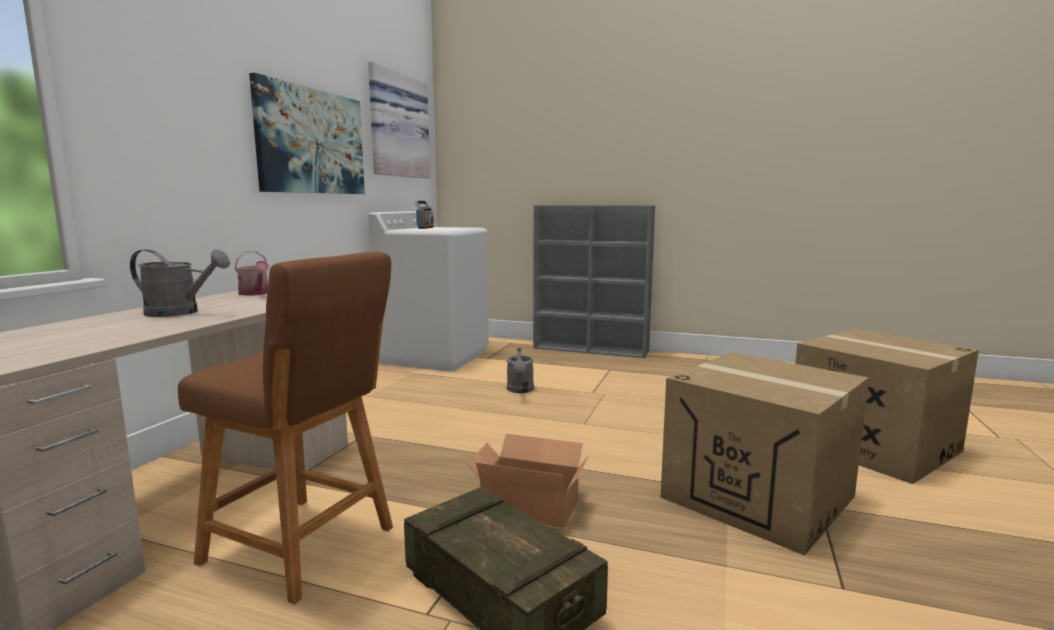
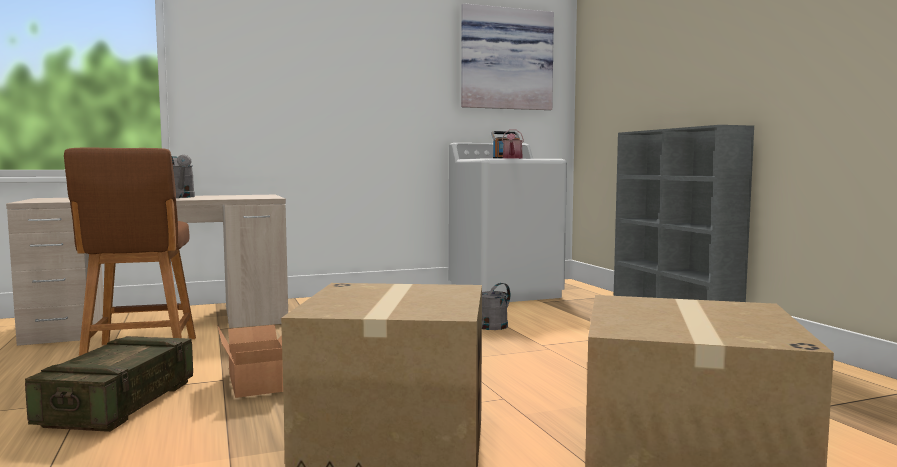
camera: 50 degrees right, 5 degrees down
(255, 293) = (262, 195): watering can -> watering can (512, 158)
(312, 141) = (383, 82): picture -> none

